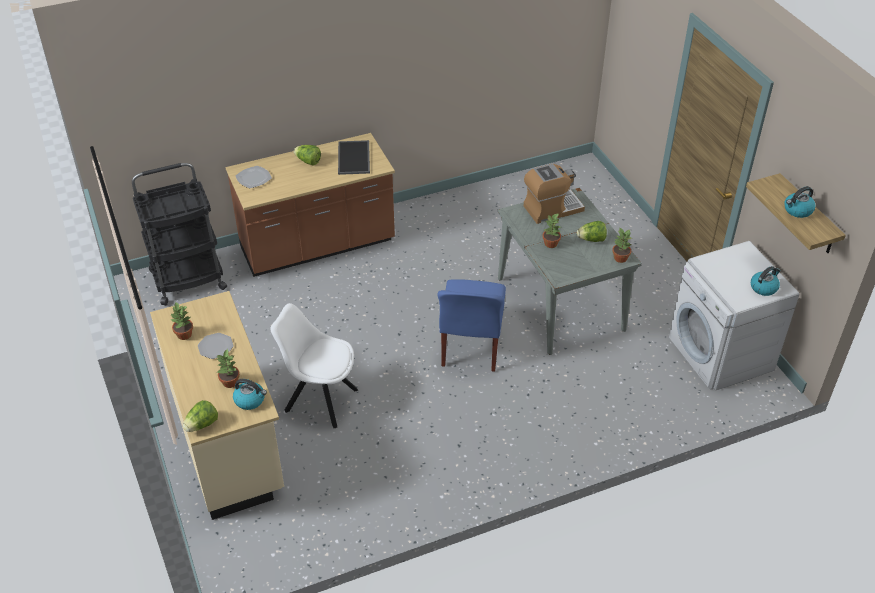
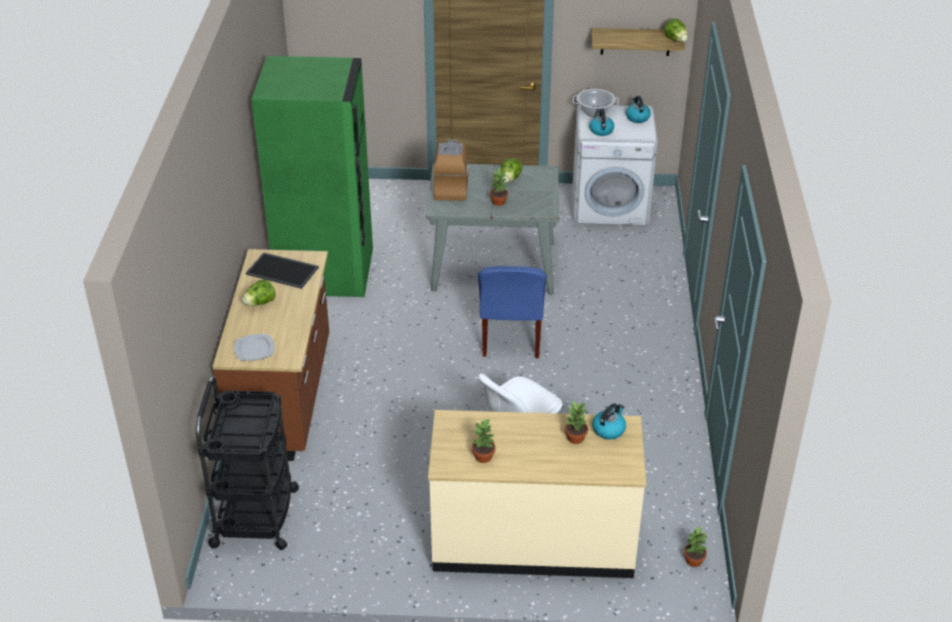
camera: 65 degrees left, 5 degrees down
(202, 425) = (625, 470): lettuce -> lettuce (676, 40)
(215, 346) = (517, 437): plate -> none
(471, 346) = (511, 336): blue chair -> blue chair turned 60 degrees clockwise
(480, 210) = (325, 270): none -> green fridge
(620, 258) = (544, 174): potted plant -> potted plant (693, 561)
(745, 255) = (594, 112): none -> cooking pot
(797, 210) = (642, 37): kettle -> kettle (601, 131)

